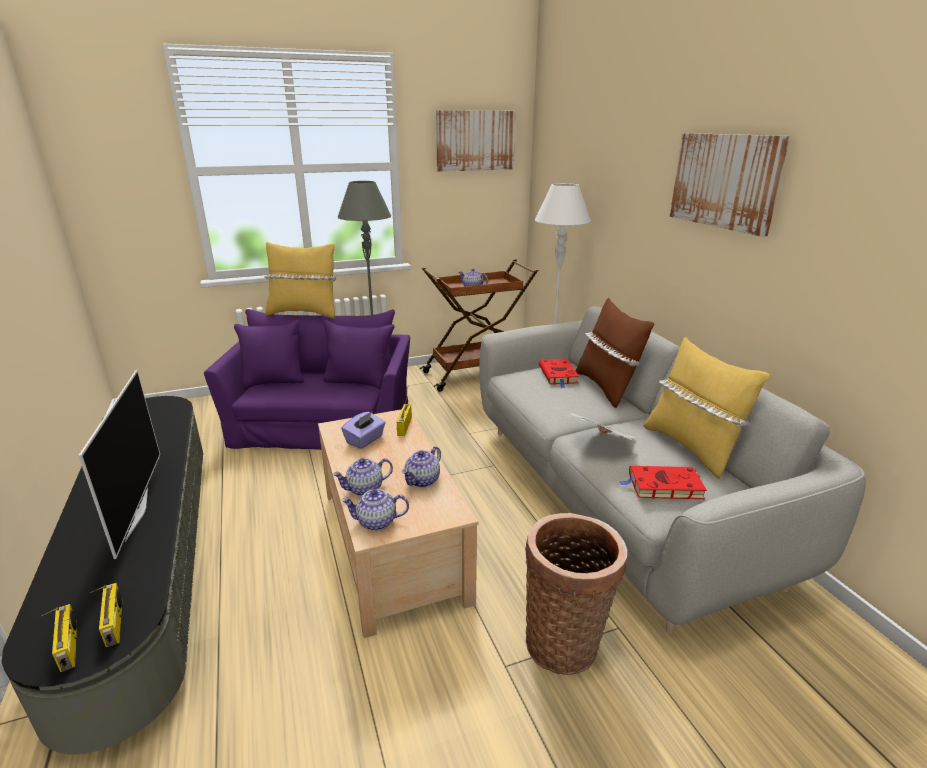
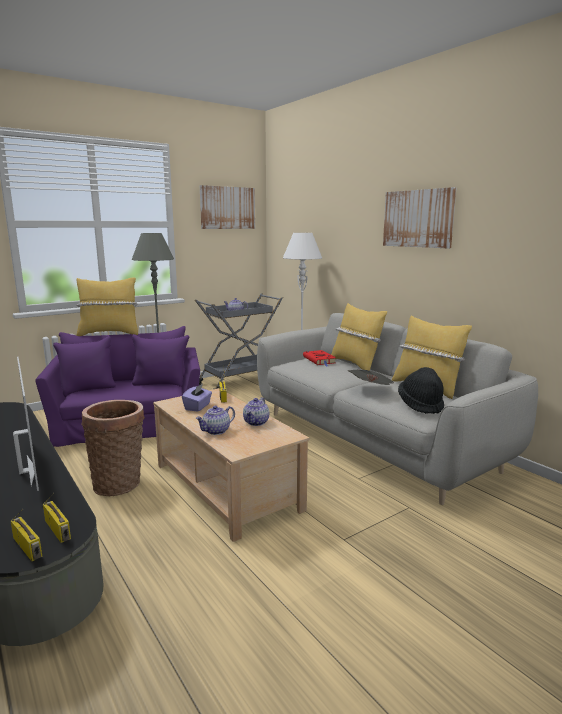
camera: 15 degrees left, 10 degrees down
(376, 522) = (237, 446): teapot -> none
(477, 374) = (240, 382): brown cart -> grey cart
(565, 641) = (377, 519): basket -> basket (119, 483)
(606, 387) = (355, 364): brown pillow -> yellow pillow
(663, 486) = (421, 405): red book -> black hat

